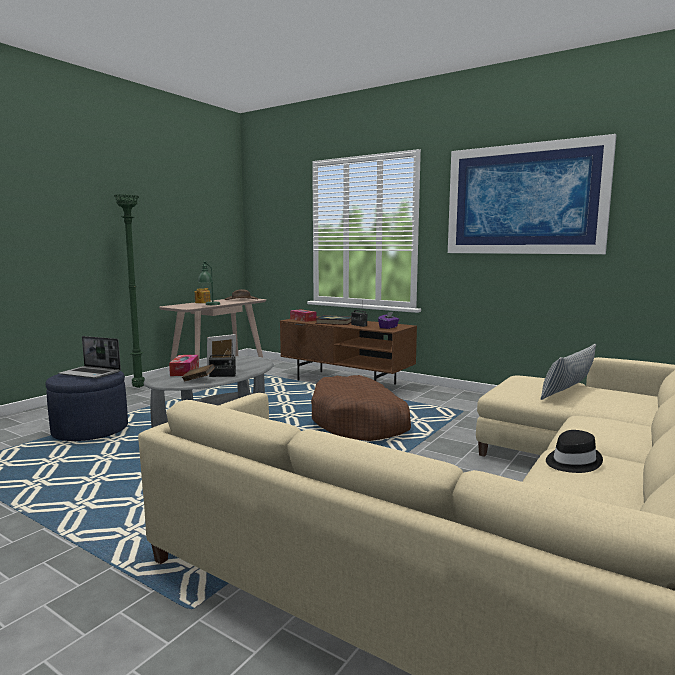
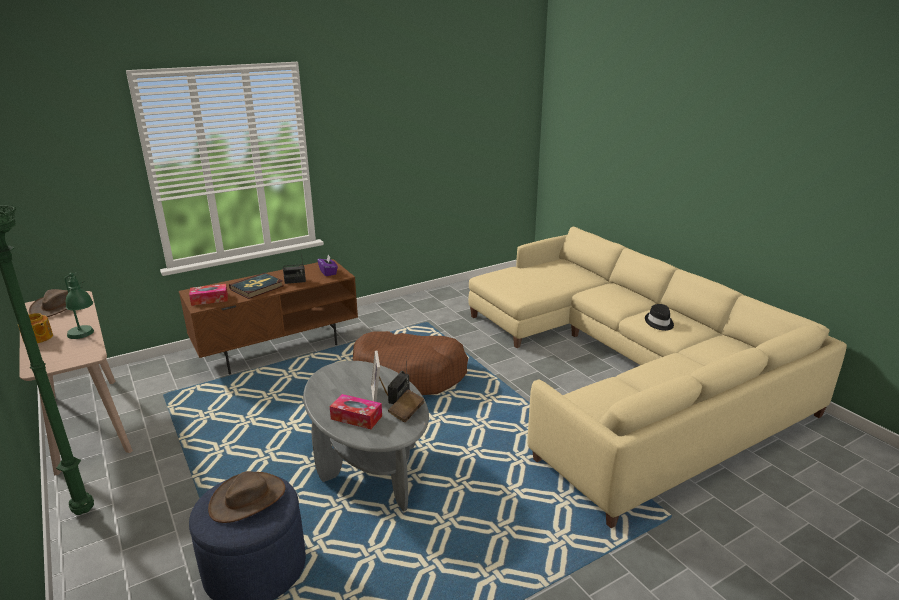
camera: 65 degrees left, 15 degrees up
(91, 373) = (247, 499): laptop -> brown hat
(524, 199) = (409, 116): picture -> none
(567, 391) = (537, 278): pillow -> none

